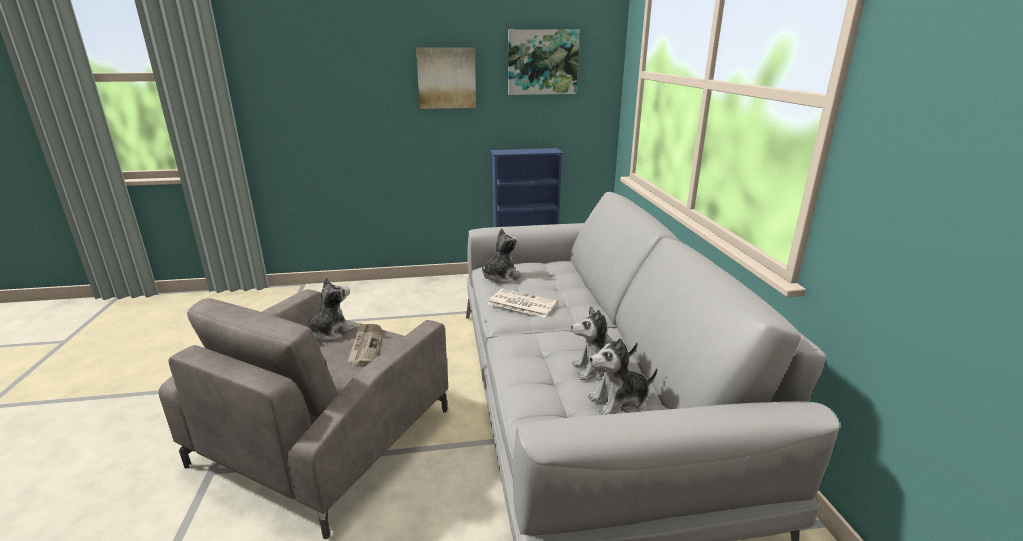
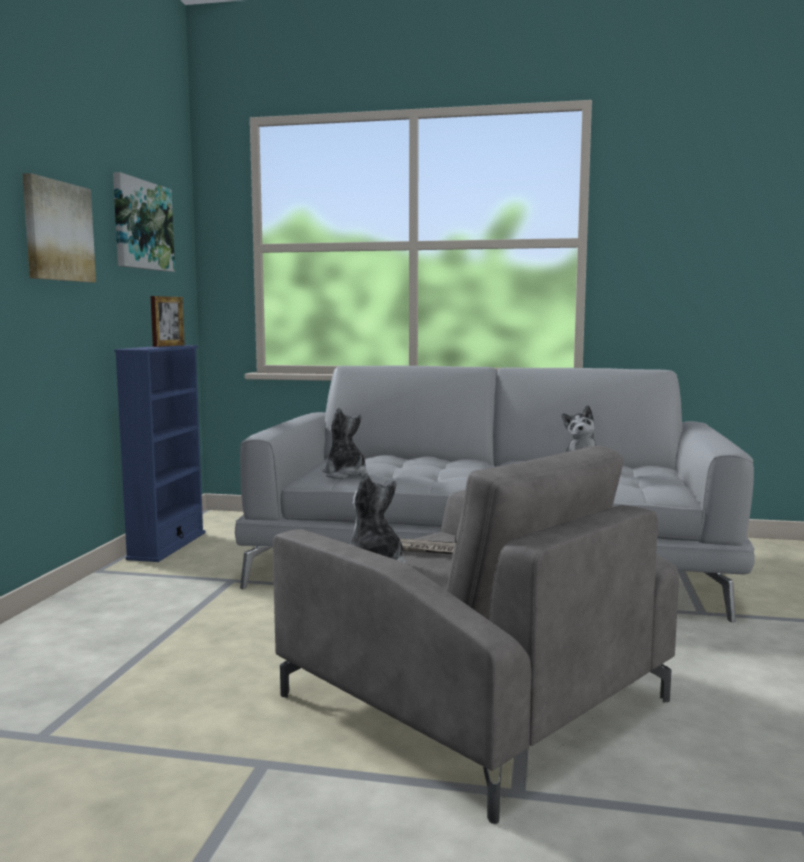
camera: 70 degrees left, 15 degrees down
(521, 303) = (432, 473): newspaper -> none
(538, 150) = (169, 346): none -> picture frame
(619, 402) = (632, 471): plush toy -> none

